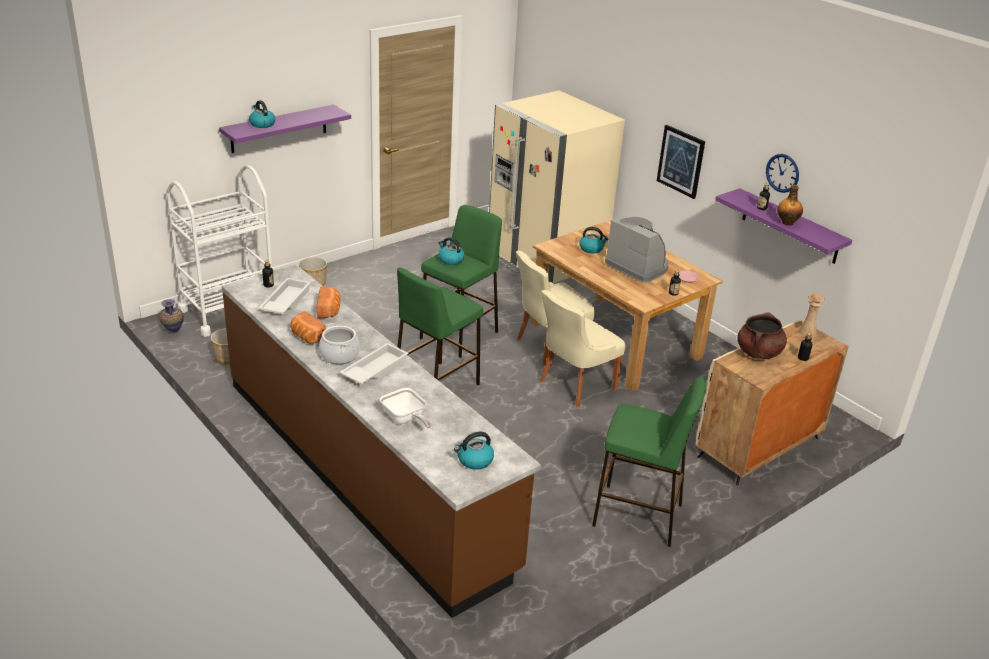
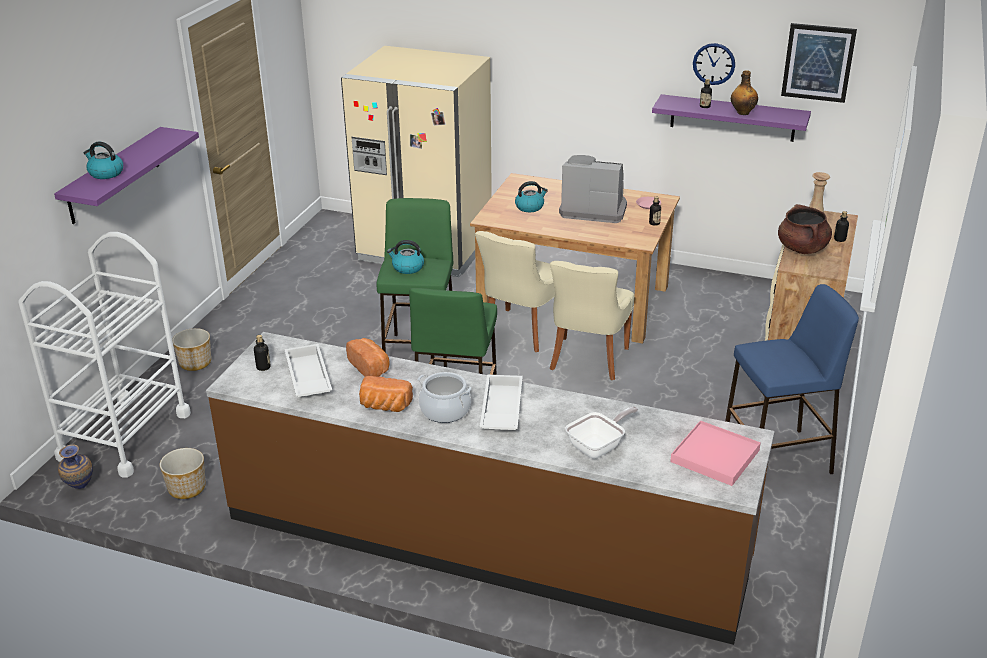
camera: 30 degrees left, 0 degrees up
(405, 419) = (599, 446): frying pan -> frying pan turned 60 degrees counterclockwise
(474, 460) = (715, 456): kettle -> pink tray
(638, 515) = (777, 458): green stool -> blue stool
(681, 161) = (576, 85): picture -> picture (818, 62)

